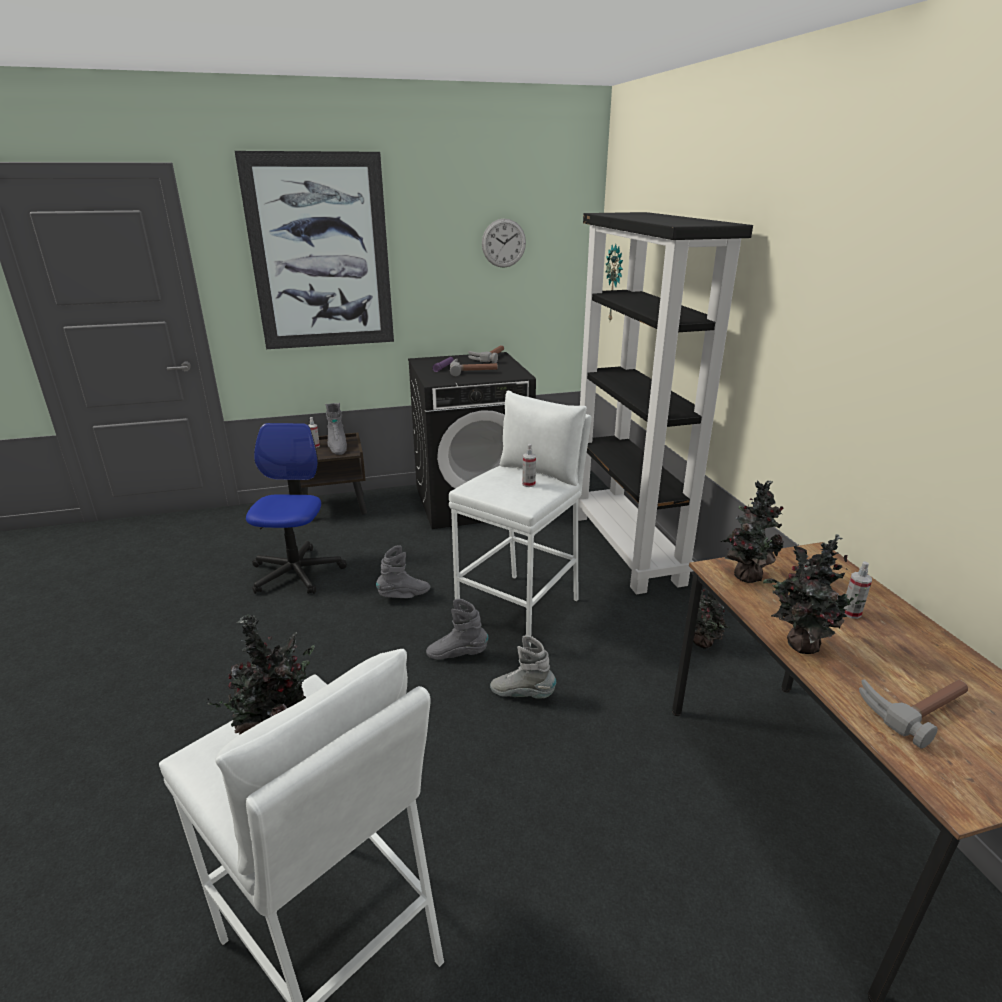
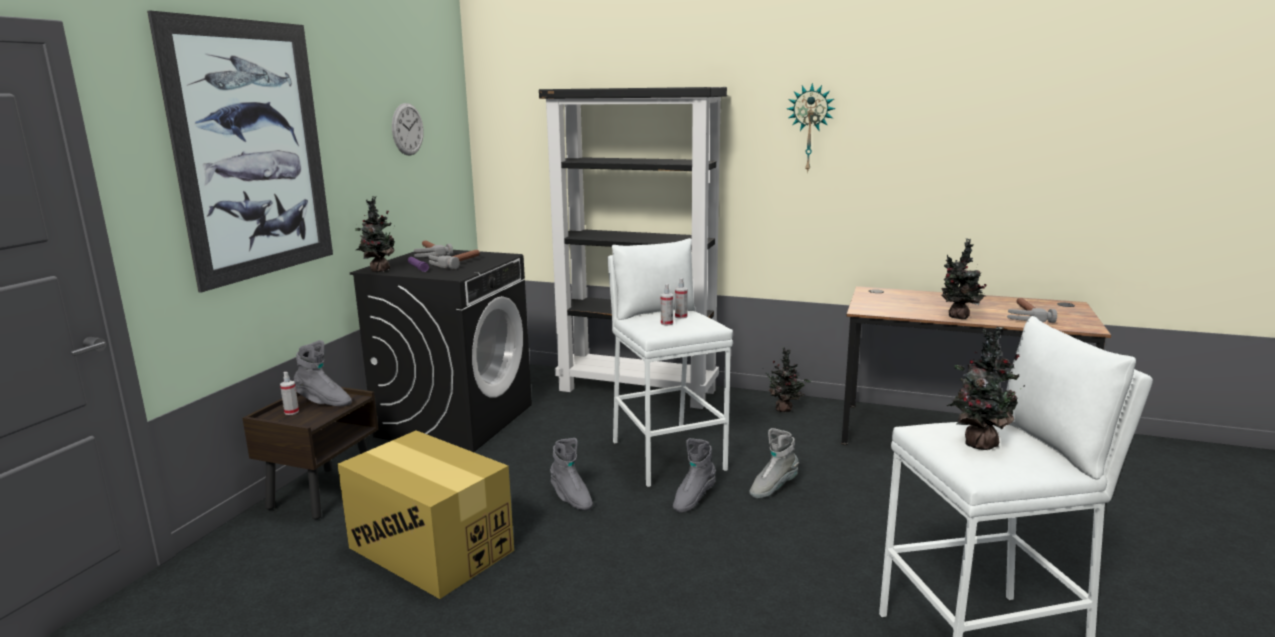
camera: 55 degrees left, 10 degrees down
(296, 572) = (430, 549): office chair -> cardboard box
(404, 596) = (571, 498): grey boot -> grey boot turned 135 degrees clockwise
(615, 284) = (510, 161): wall clock -> wall clock (810, 128)
(745, 575) = (876, 307): potted plant -> potted plant (378, 270)
(851, 613) = (935, 301): spray bottle -> spray bottle (666, 323)

